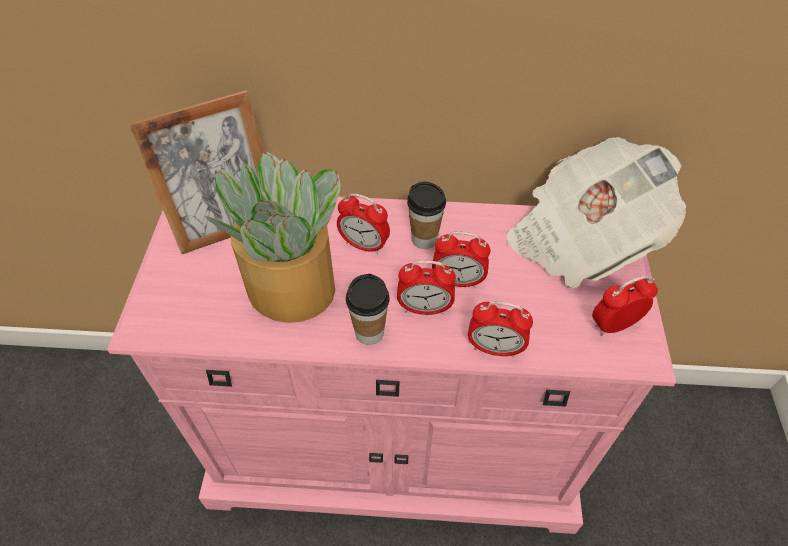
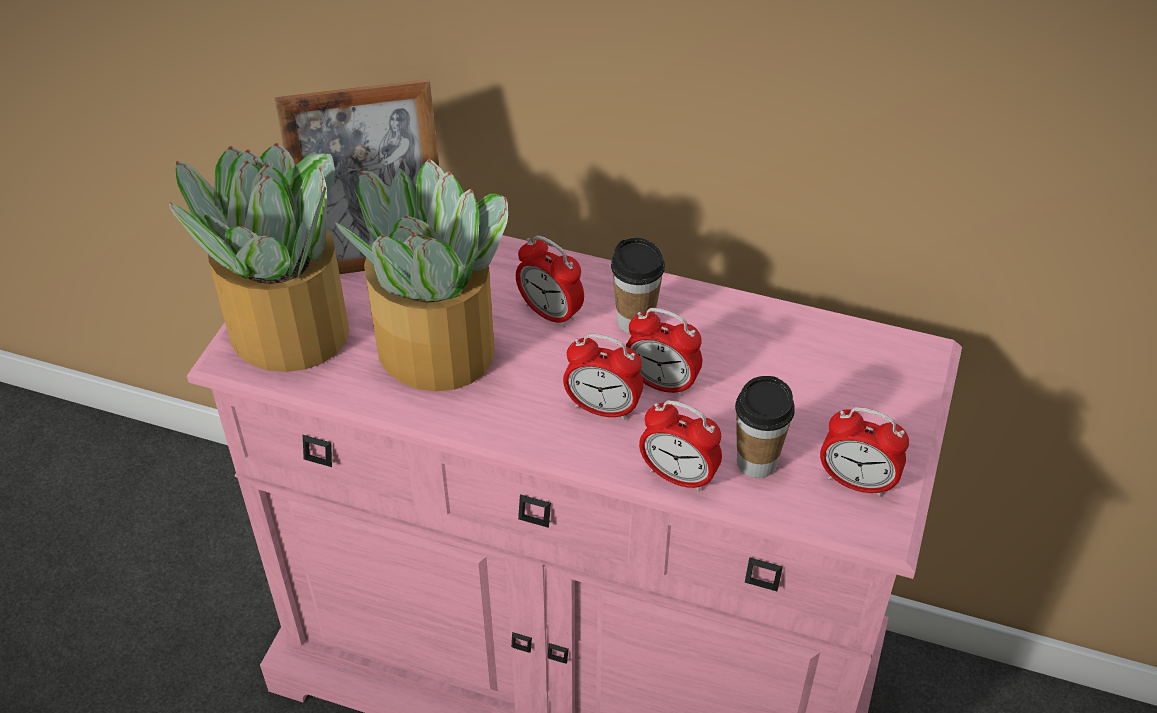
camera: 15 degrees right, 5 degrees down
(176, 297) = (286, 329): none -> potted plant
(369, 333) = (519, 423): cup -> cup (756, 462)
(581, 238) = (860, 362): newspaper -> none
(614, 325) = (856, 482): alarm clock -> alarm clock turned 150 degrees counterclockwise

